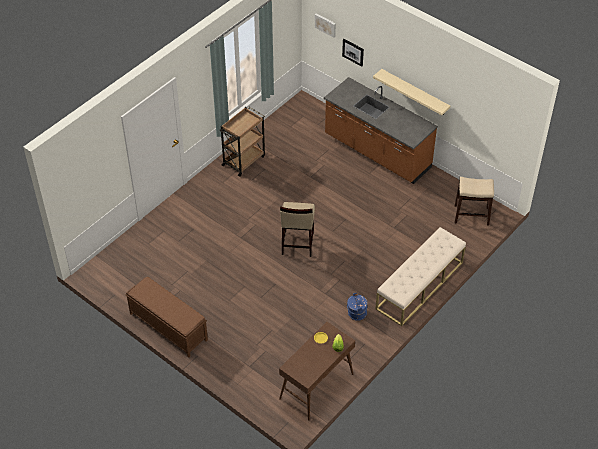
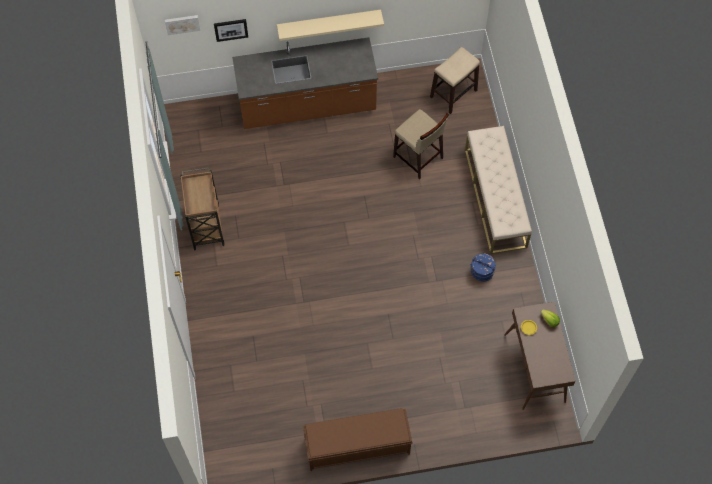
camera: 50 degrees left, 15 degrees up
(297, 244) = (357, 259): beige stool -> beige stool (418, 158)

